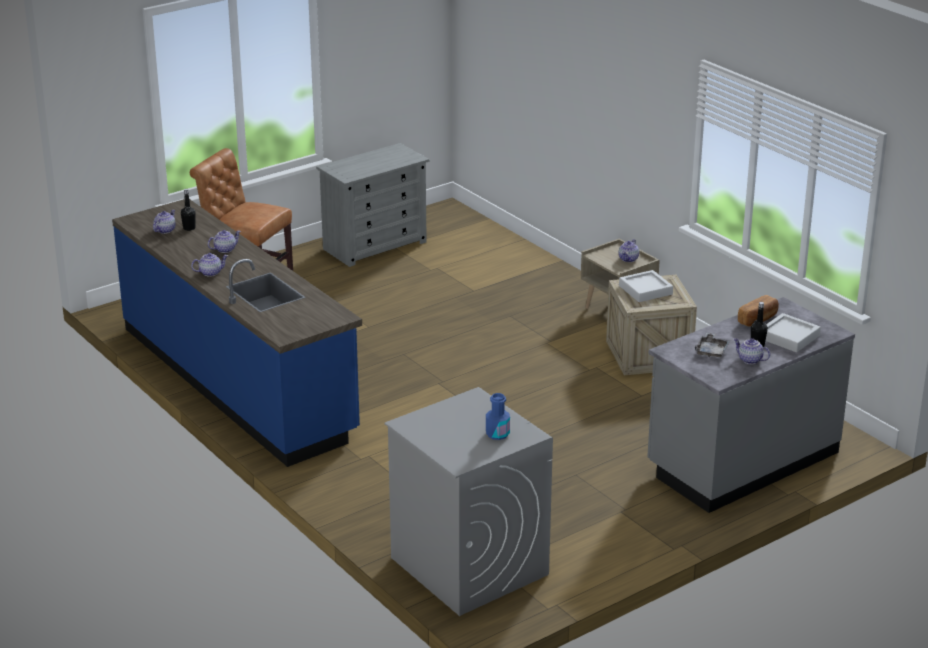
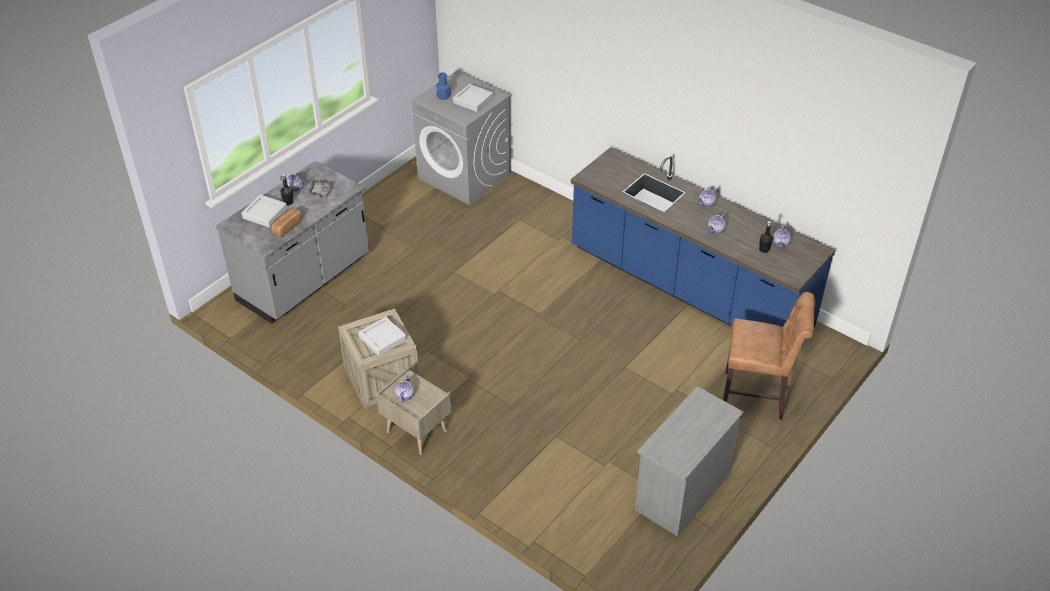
camera: 165 degrees right, 15 degrees up
(452, 420) = (473, 100): none -> grey tray

